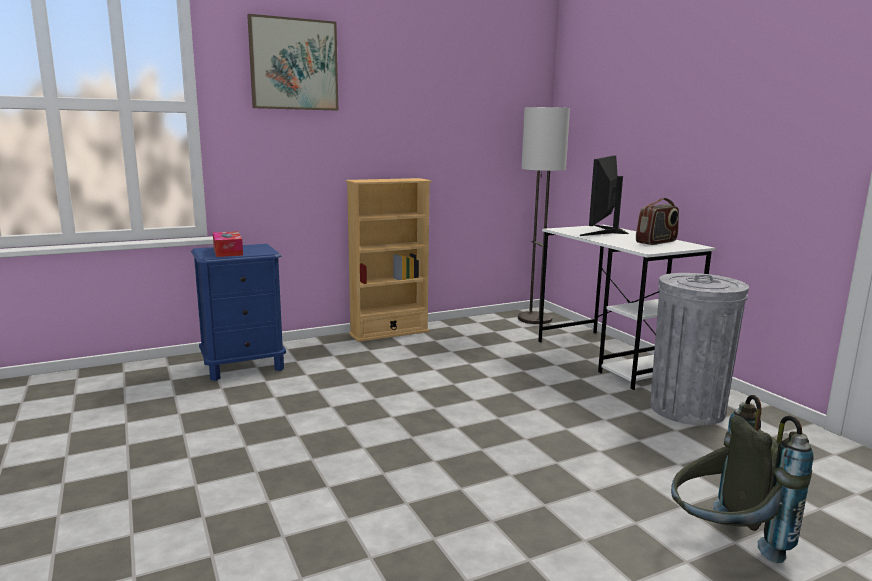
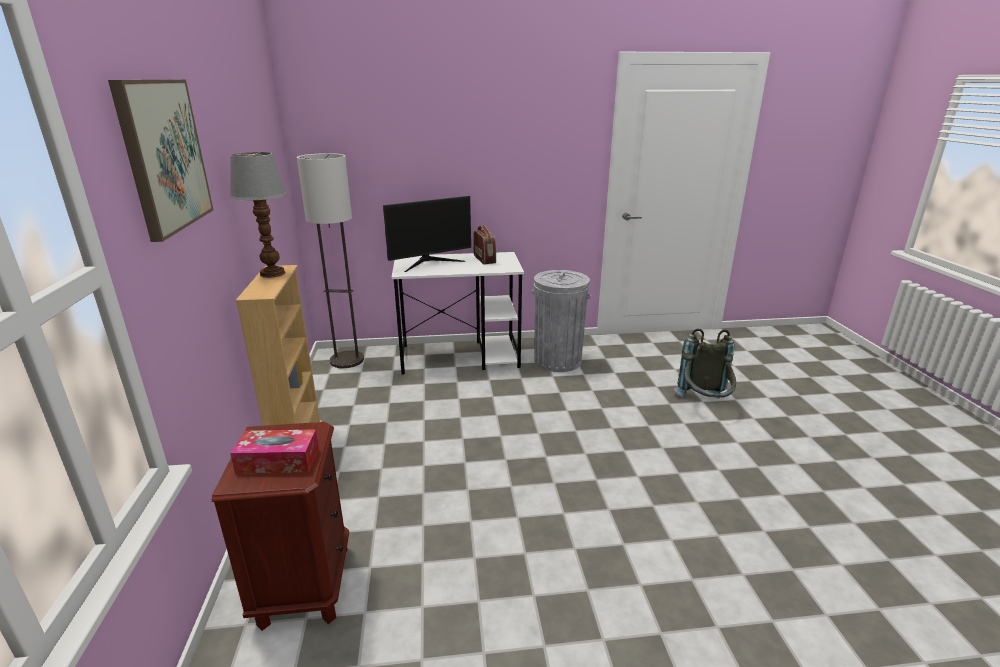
camera: 70 degrees left, 10 degrees up
(244, 366) = (304, 585): blue nightstand -> brown nightstand
(402, 179) = (272, 274): none -> table lamp
(604, 231) = (429, 262): monitor -> monitor turned 75 degrees counterclockwise

